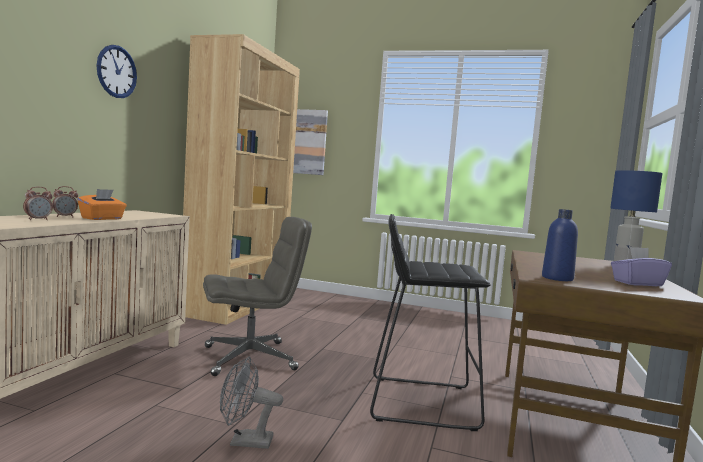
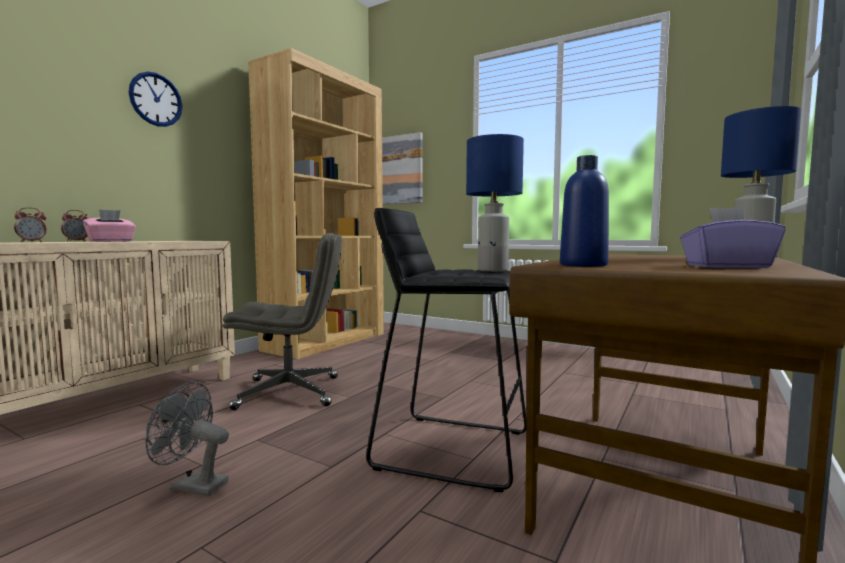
camera: 15 degrees right, 0 degrees up
(102, 218) = (111, 241): orange tissue box -> pink tissue box
(459, 265) = (493, 270): none -> blue table lamp

